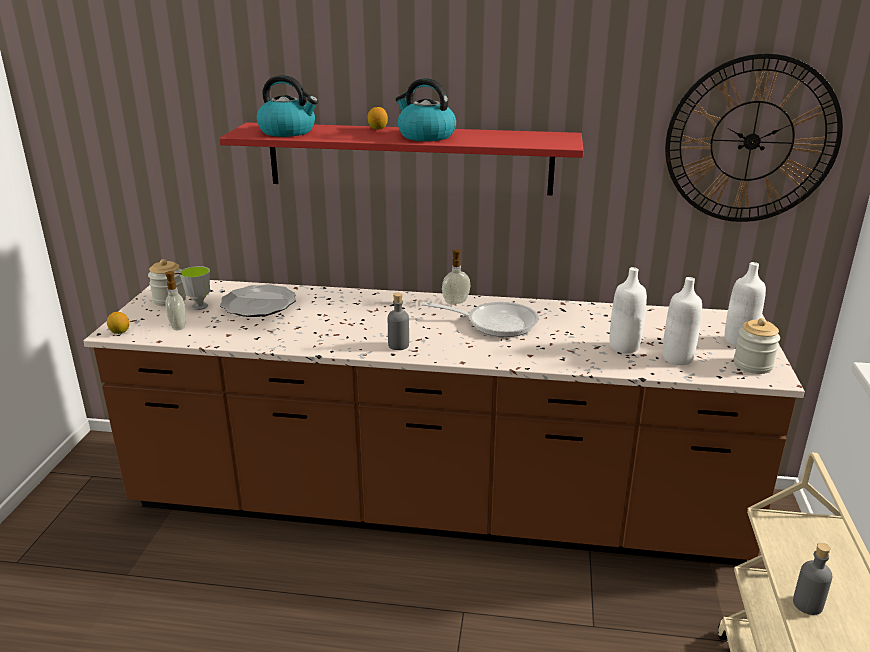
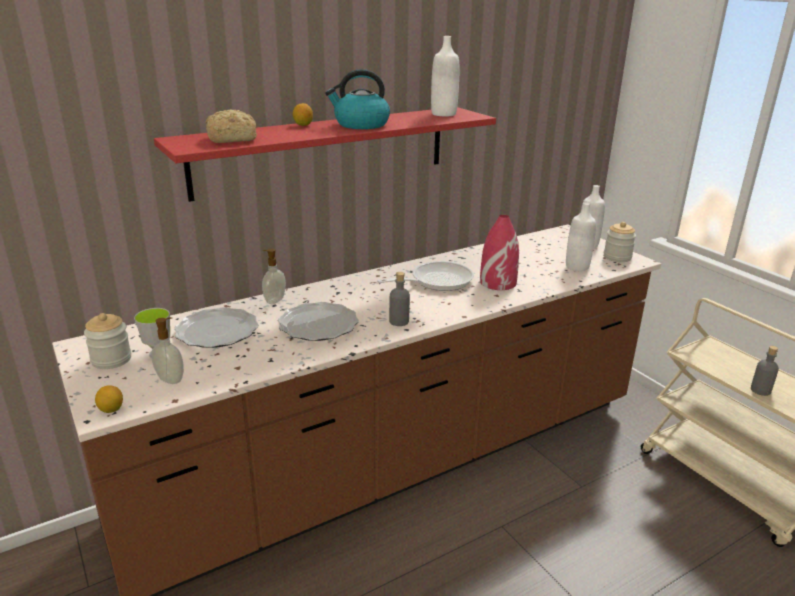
camera: 40 degrees left, 0 degrees up
(288, 132) = (230, 139): kettle -> bread
(332, 324) = (318, 325): none -> plate
(455, 301) = (381, 275): soap dispenser -> soap dispenser (274, 300)
(554, 344) = (497, 282): none -> red vase
(624, 347) = (538, 270): white bottle -> white bottle (443, 114)
(751, 141) = (558, 99): wall clock -> none

